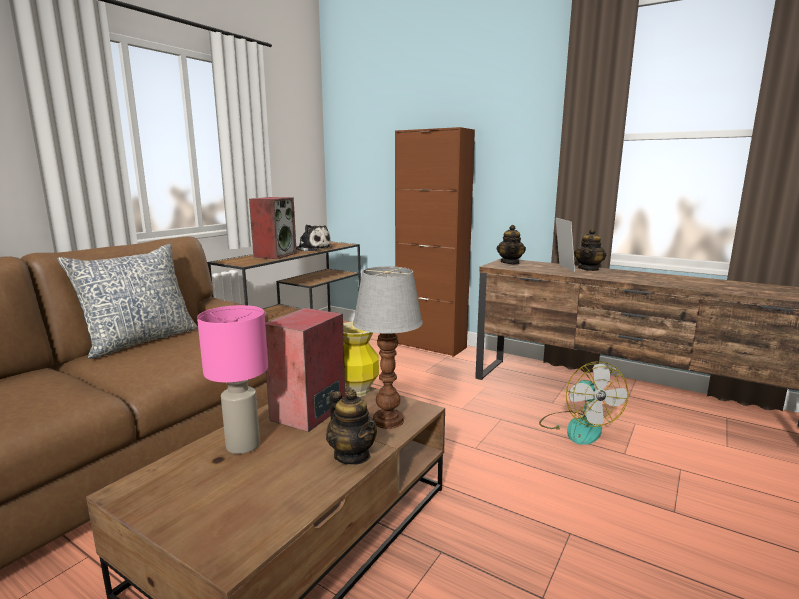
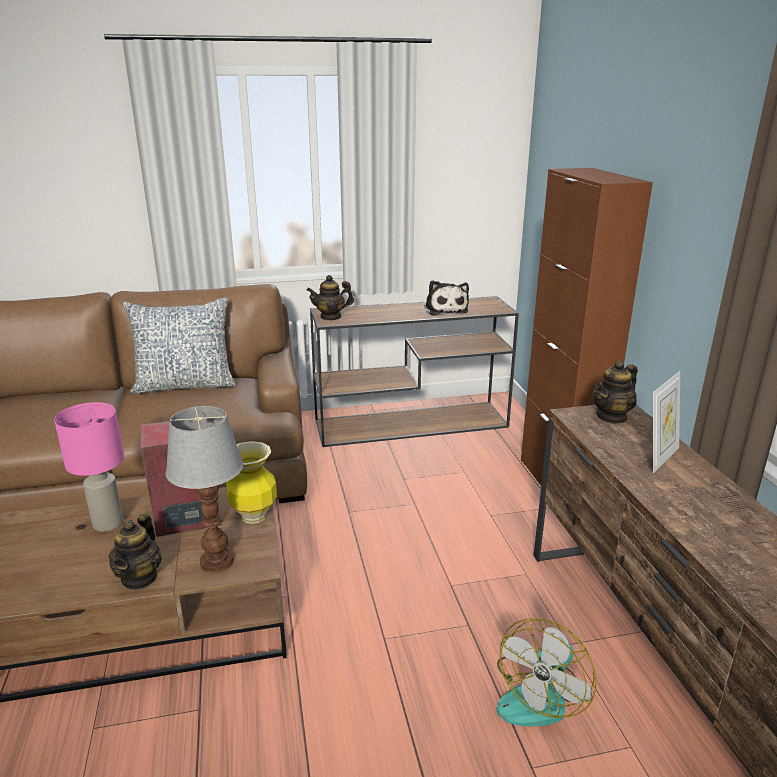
camera: 45 degrees right, 10 degrees up
(275, 255) = (384, 313): speaker -> none
(588, 269) = (698, 476): teapot -> teapot (331, 317)

